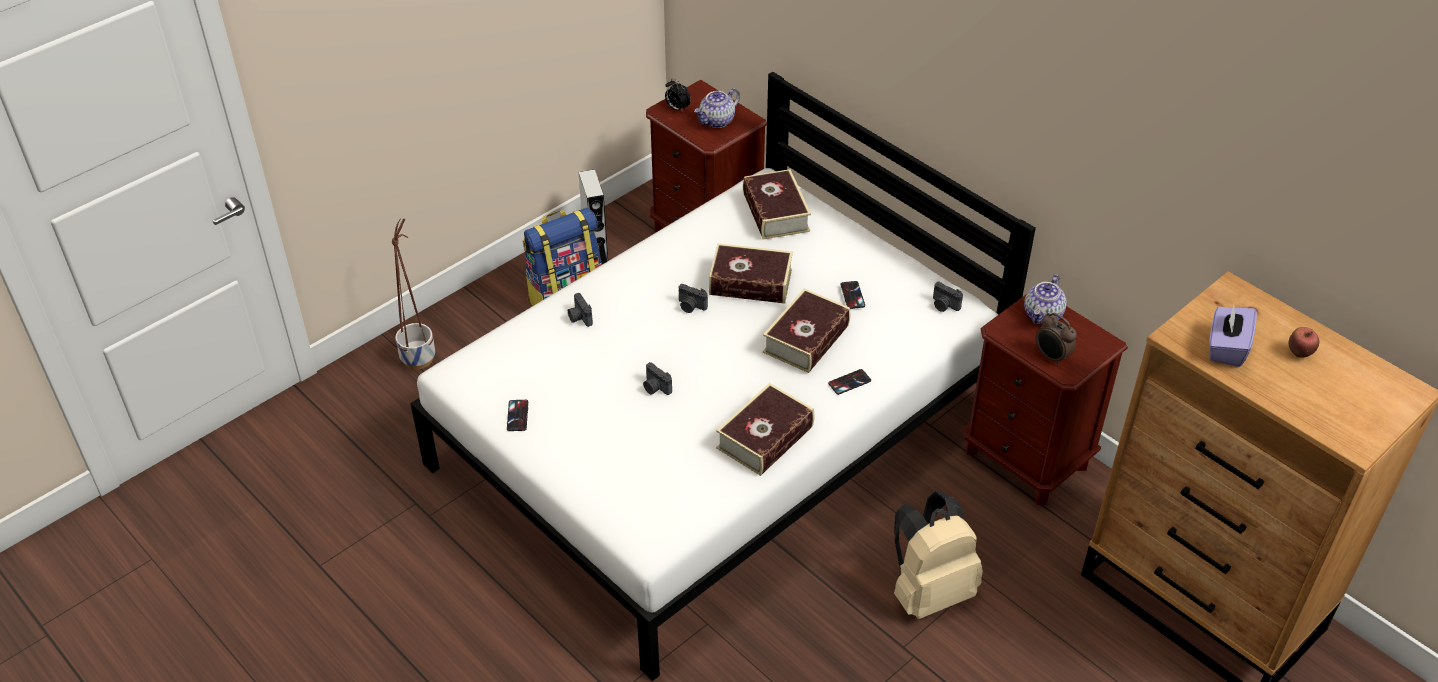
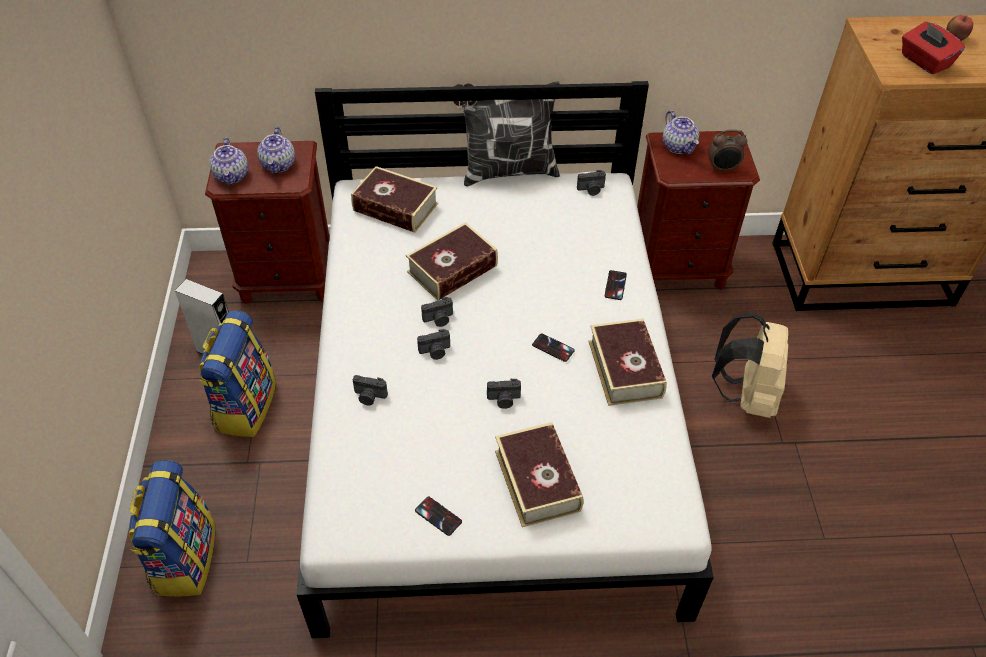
camera: 50 degrees left, 5 degrees up
(418, 358) = (184, 558): planter -> backpack
(658, 324) = (435, 352): none -> camera
(677, 108) = (232, 176): alarm clock -> teapot
(806, 339) = (549, 278): book -> book (537, 480)
(852, 295) = (531, 225): phone -> phone (553, 348)
(899, 245) = (507, 171): none -> pillow
(1226, 348) = (924, 62): purple tissue box -> red tissue box

